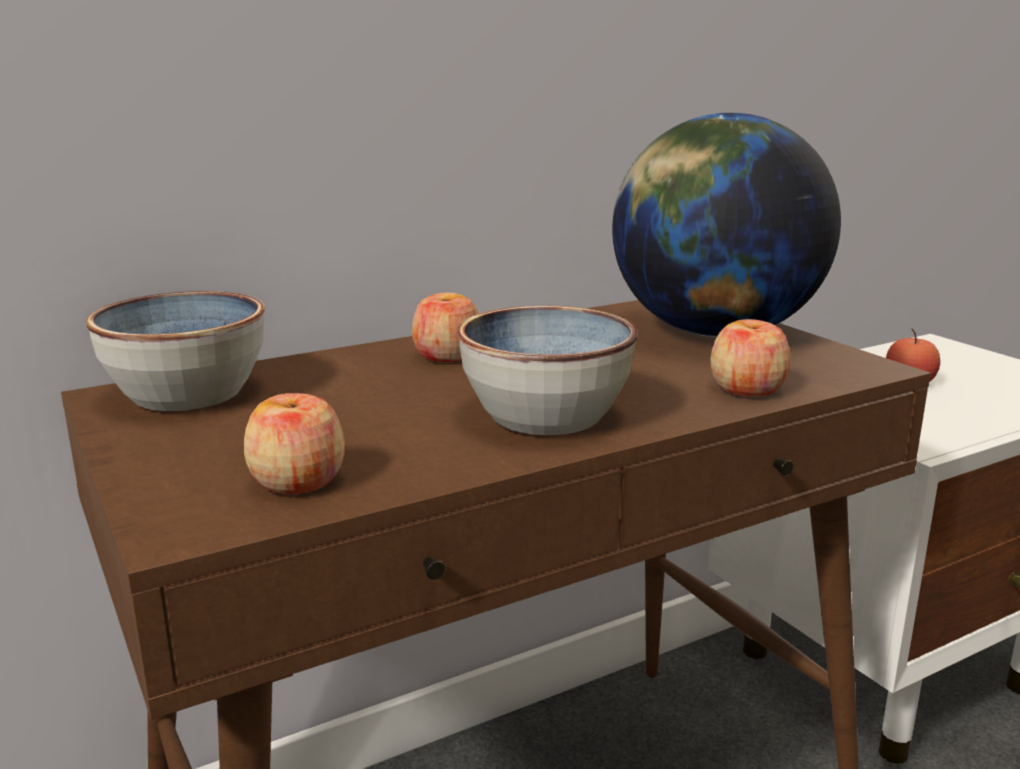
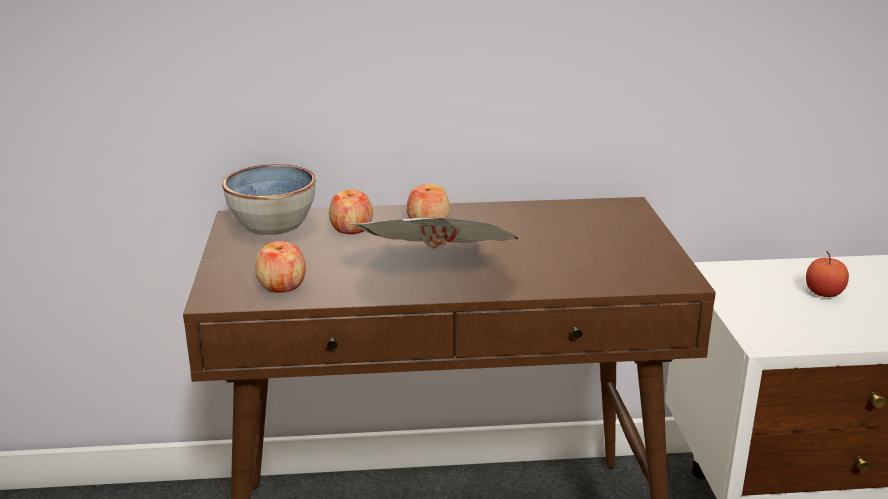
camera: 25 degrees right, 5 degrees up
(544, 416) = (436, 274): bowl -> newspaper
(713, 332) = (613, 234): globe -> none
(747, 389) = (574, 280): apple -> apple (351, 229)

